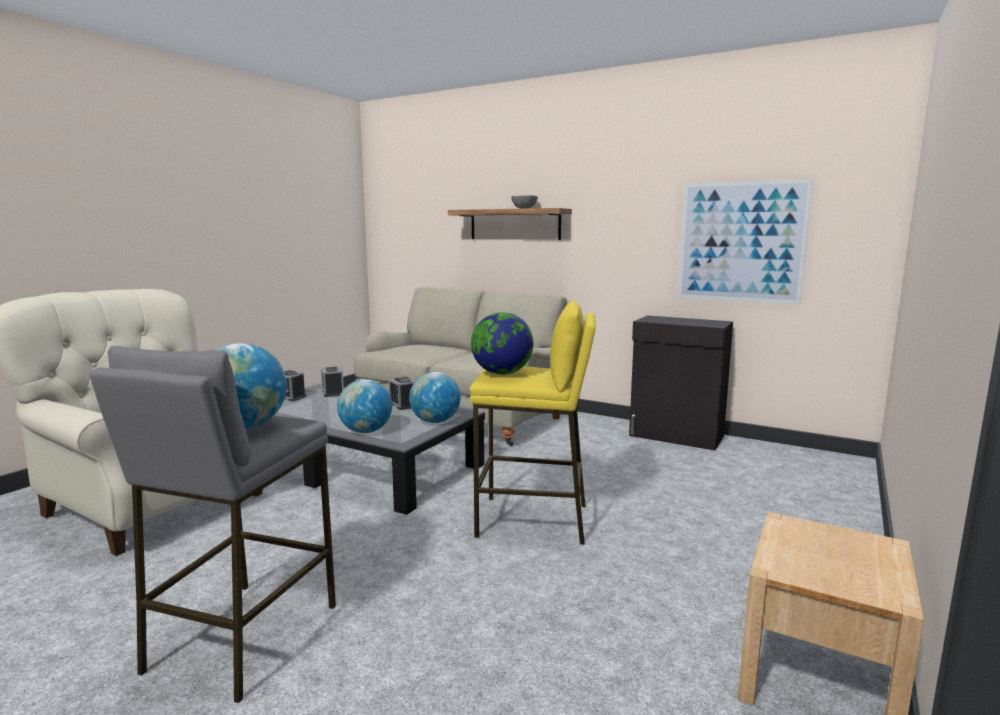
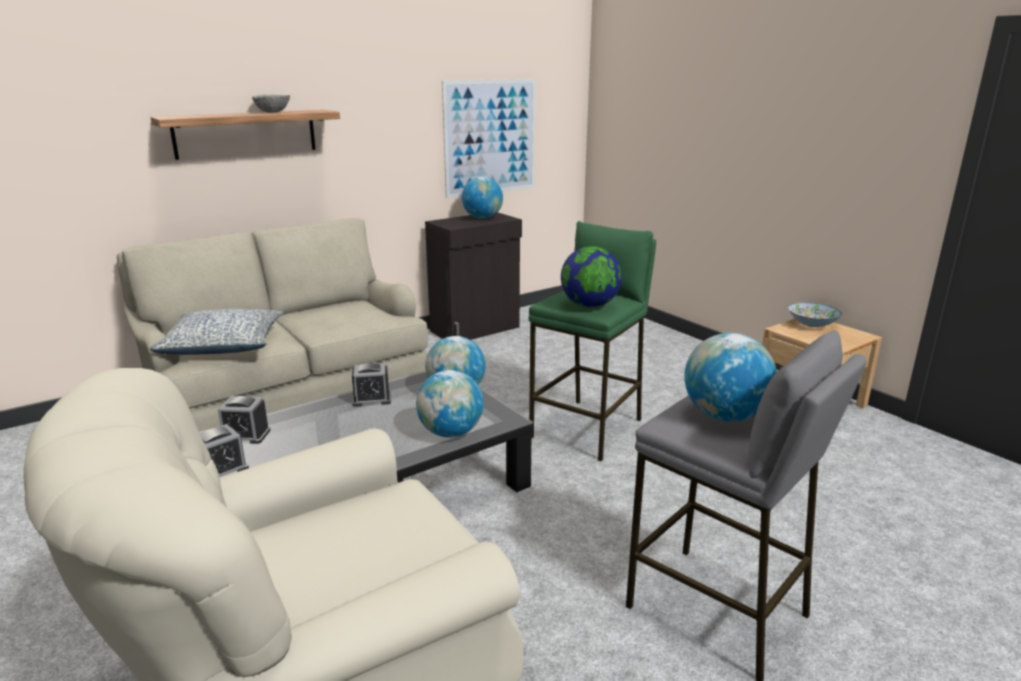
camera: 65 degrees left, 10 degrees up
(402, 351) = (224, 345): none -> pillow
(533, 520) = (588, 428): yellow stool -> green stool
(697, 321) = (482, 218): none -> globe
(856, 546) = (812, 324): none -> bowl

